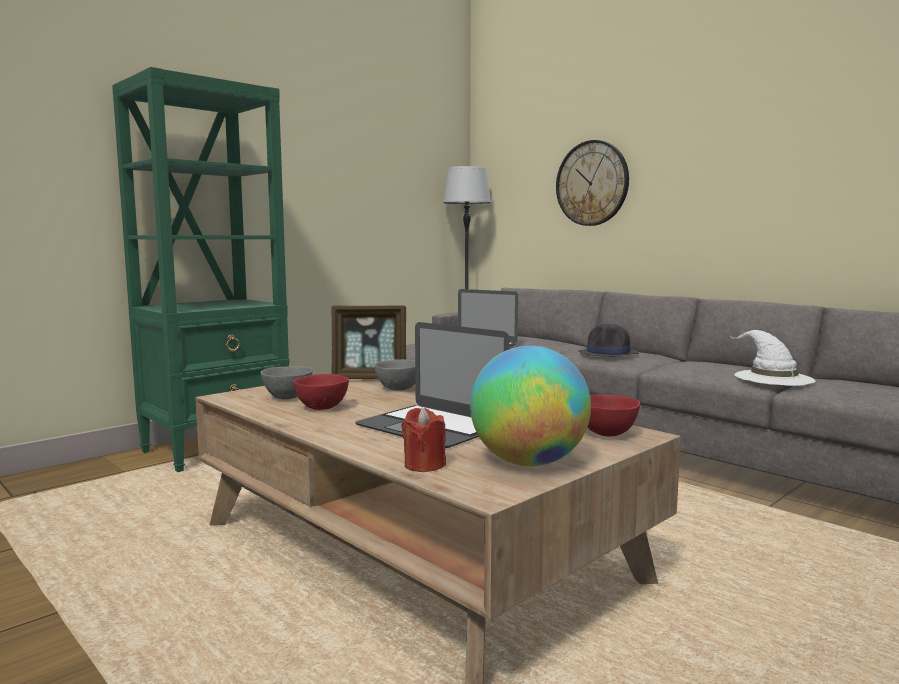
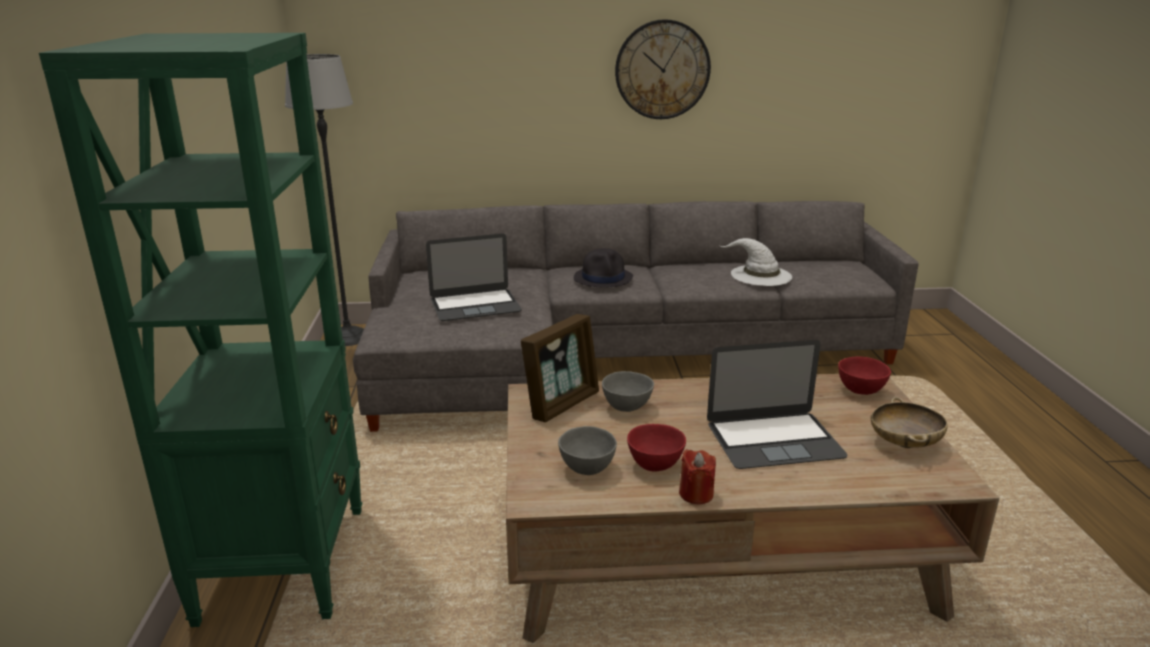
camera: 50 degrees left, 15 degrees up
(424, 465) = (880, 482): red candle -> red candle (696, 494)
(528, 462) = (904, 443): globe -> beige bowl
(592, 183) = (496, 80): wall clock -> wall clock (662, 70)

